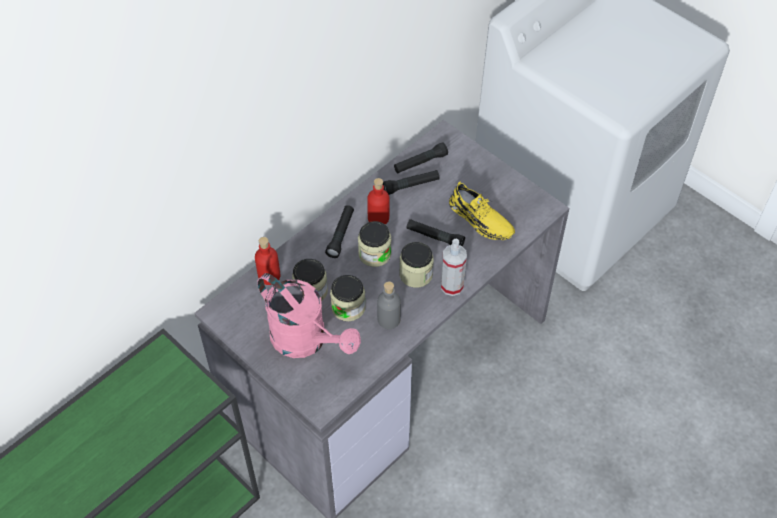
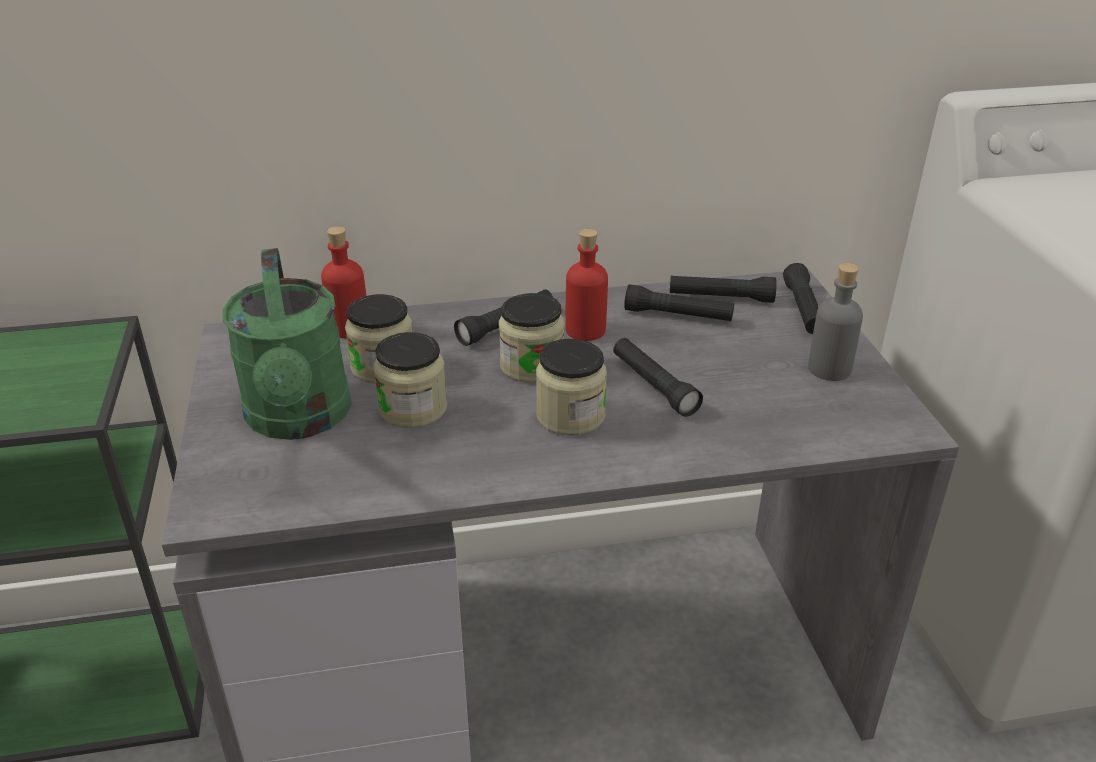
camera: 35 degrees right, 20 degrees down
(306, 341) = (300, 419): pink watering can -> green watering can
(388, 319) = (457, 452): grey bottle -> grey bottle (829, 369)
(452, 286) = (617, 457): spray bottle -> none
(461, 152) = (803, 310): none -> black flashlight
(480, 219) = (760, 395): yellow shoe -> none

